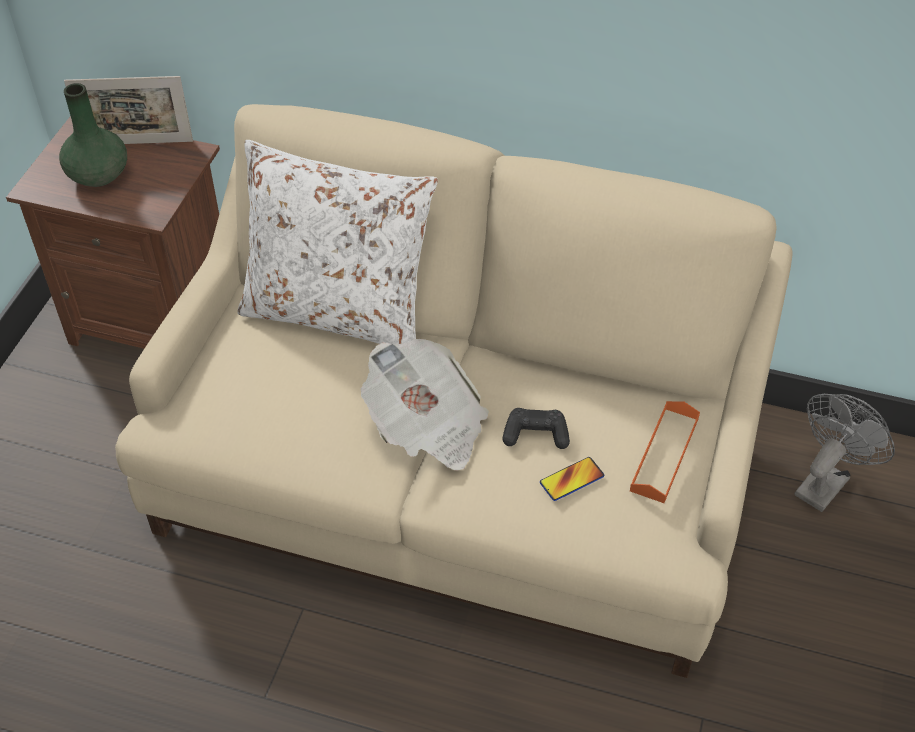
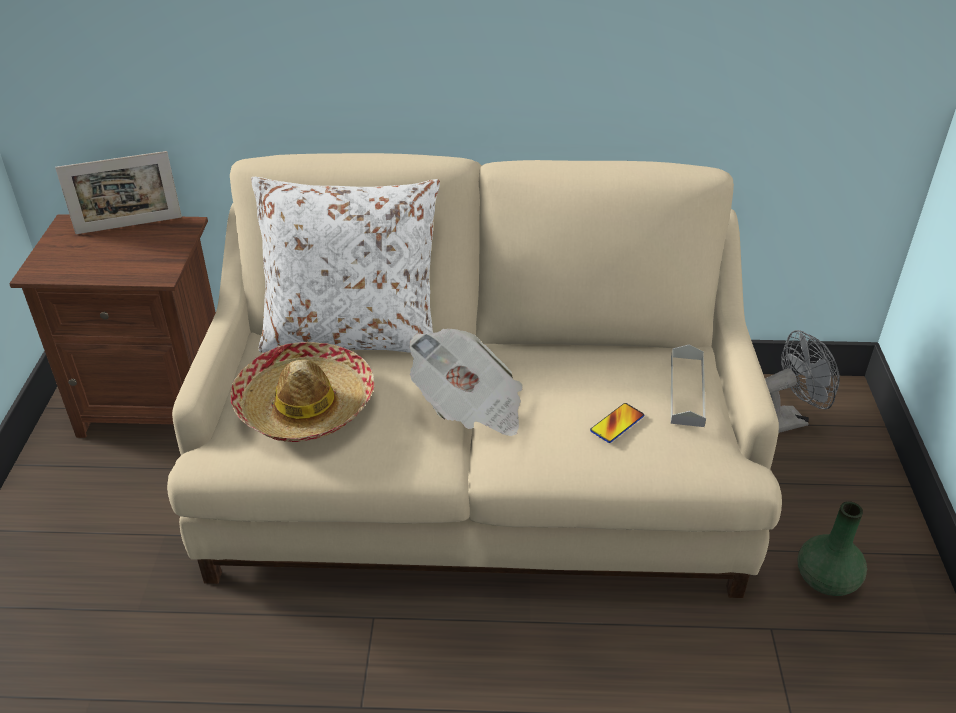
camera: 15 degrees left, 10 degrees down
(98, 175) = (97, 253): green vase -> green vase (825, 579)
(263, 389) = (305, 405): none -> hat
(536, 434) = (570, 395): black game controller -> none
(664, 454) = (687, 390): orange tray -> grey tray
(825, 481) = (787, 420): grey fan -> grey fan turned 45 degrees clockwise

